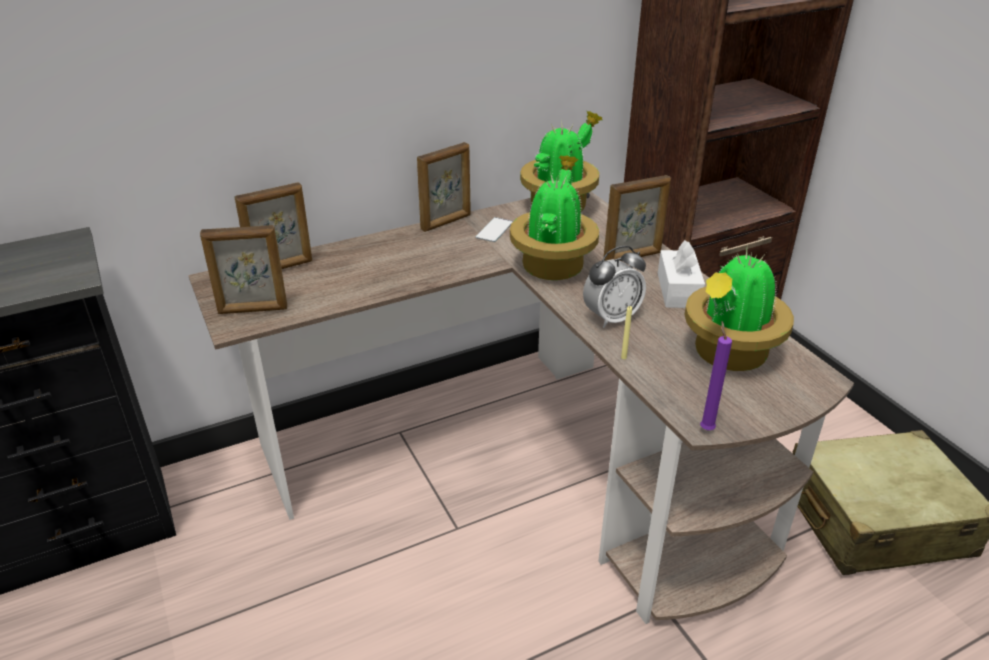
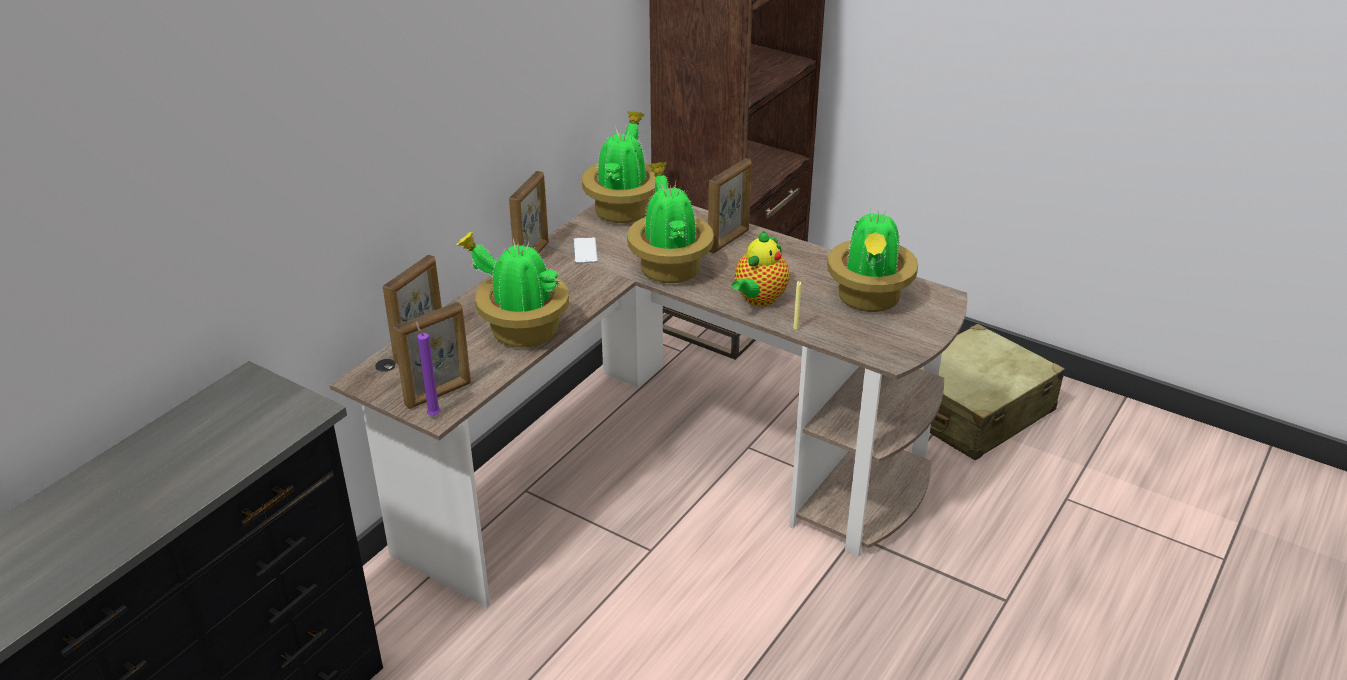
camera: 30 degrees left, 0 degrees up
(372, 280) = (521, 331): none -> potted plant
(611, 318) = (758, 299): alarm clock -> teapot
(678, 290) = (790, 259): white tissue box -> none
(706, 428) = (896, 359): purple candle -> purple candle (433, 414)

